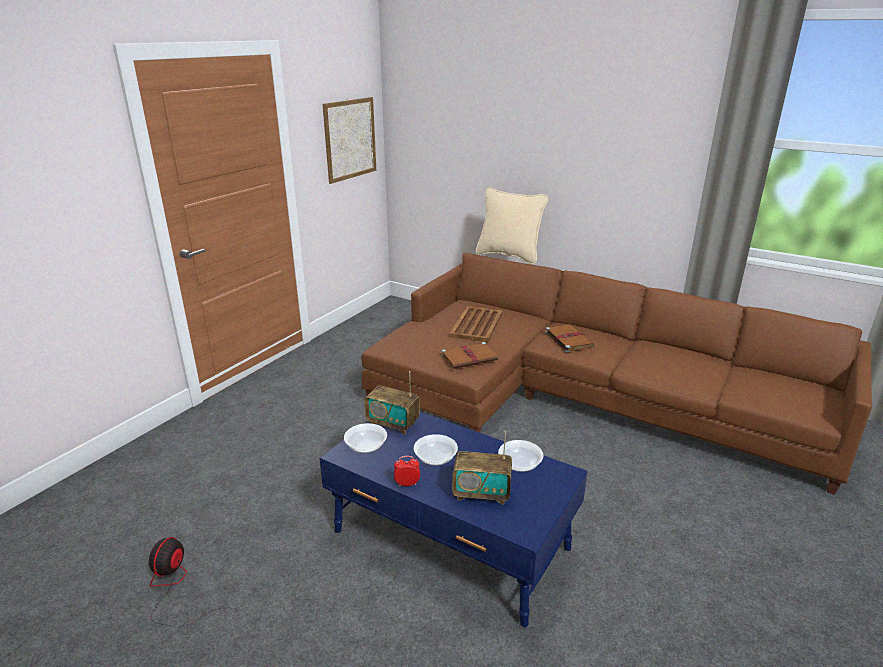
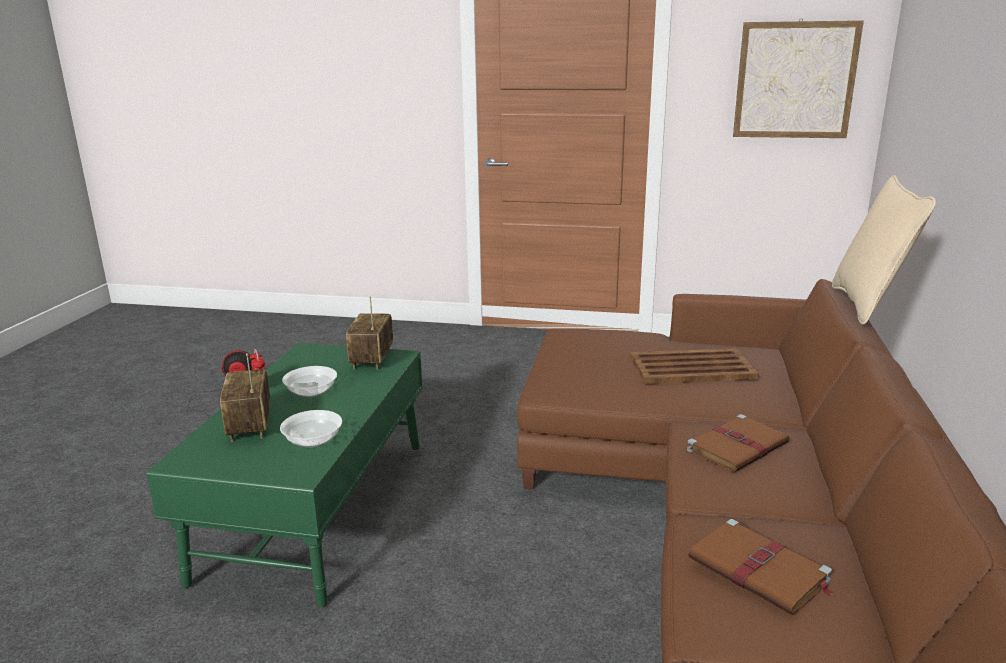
camera: 70 degrees right, 5 degrees down
(366, 446) = (323, 356): bowl -> none
(452, 540) = (316, 509): blue coffee table -> green coffee table
(470, 357) = (584, 380): brown book -> brown book (760, 571)

